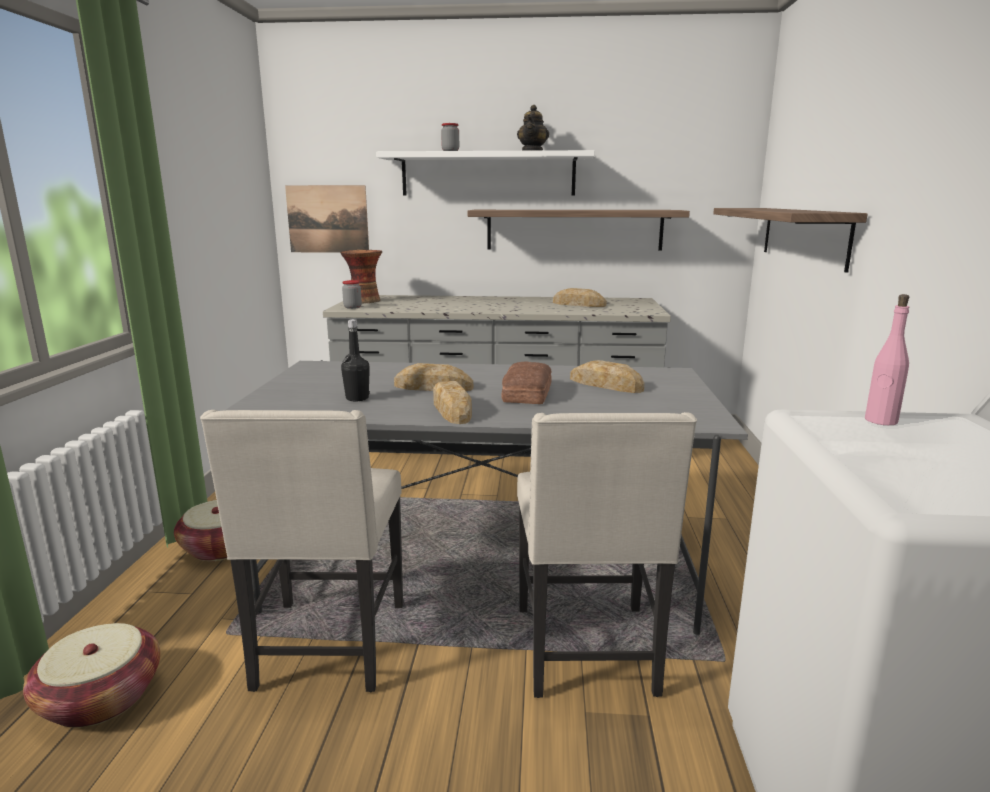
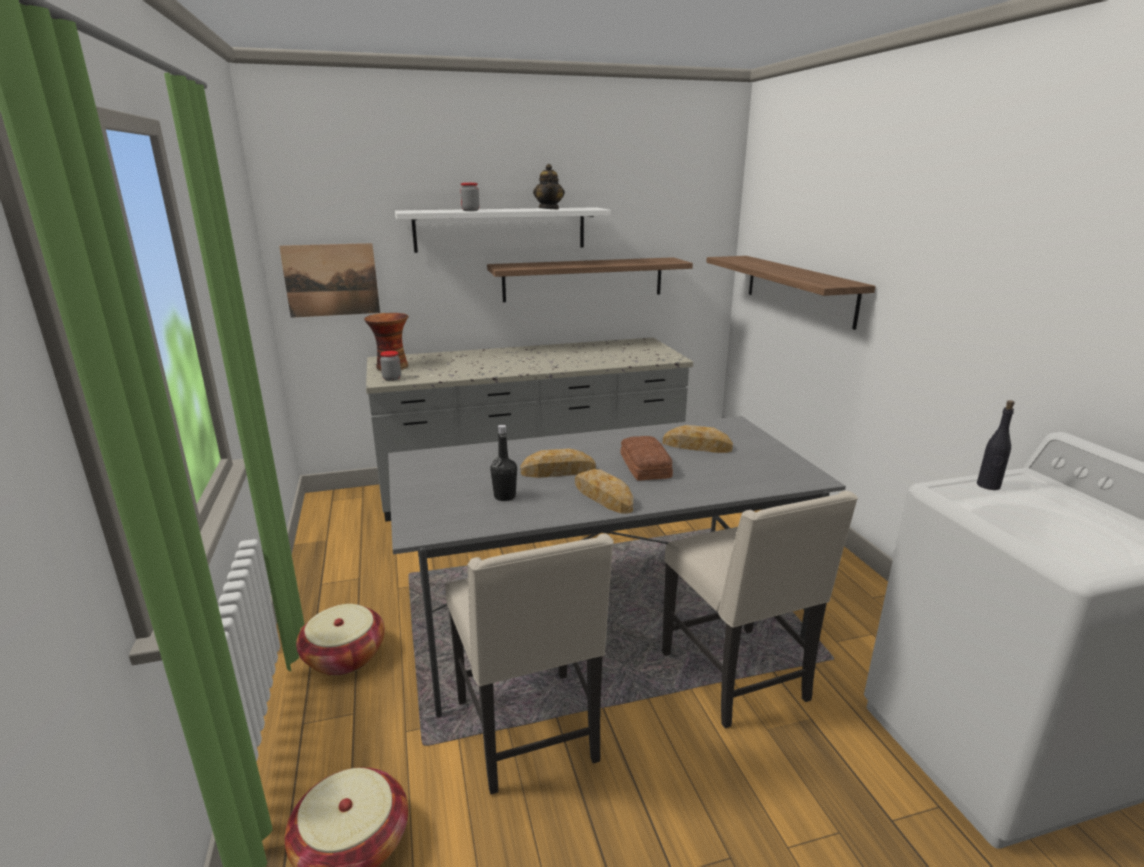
camera: 20 degrees left, 5 degrees up
(578, 304) = (602, 353): bread -> none
(880, 421) = (988, 486): pink bottle -> black bottle

